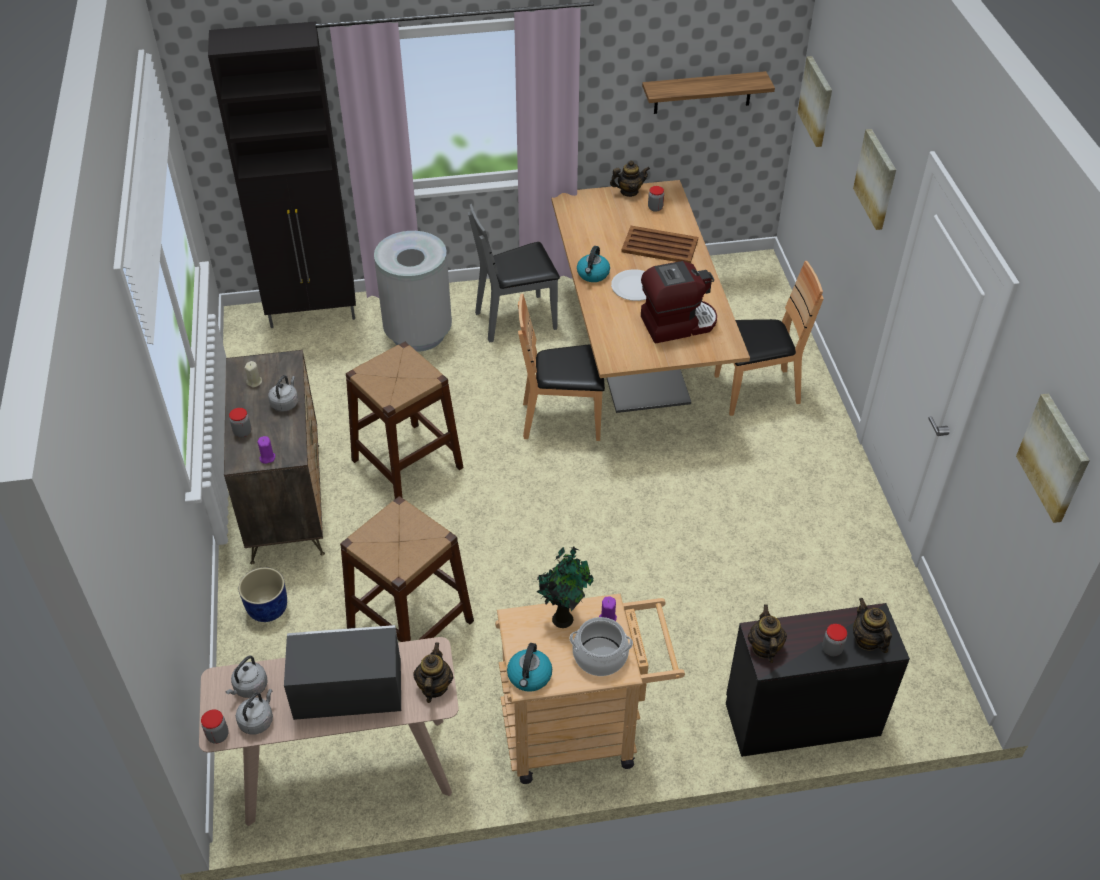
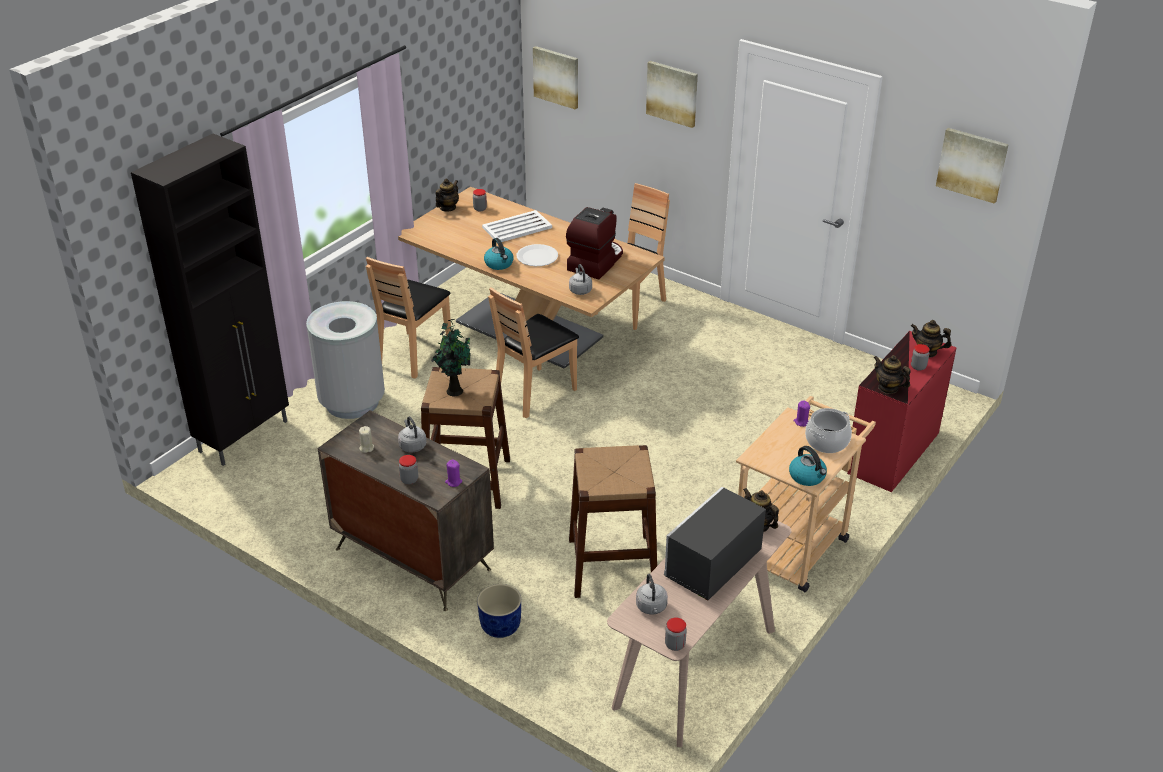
camera: 45 degrees left, 10 degrees down
(257, 720) = (685, 618): grey kettle -> grey kettle (580, 290)
(516, 319) = (414, 355): grey chair -> brown chair
(563, 617) = (778, 437): potted plant -> potted plant (454, 390)
(660, 246) = (517, 227): brown tray -> white tray
(703, 92) = (470, 104): shelf -> none
(800, 717) = (891, 452): black dresser -> red dresser

